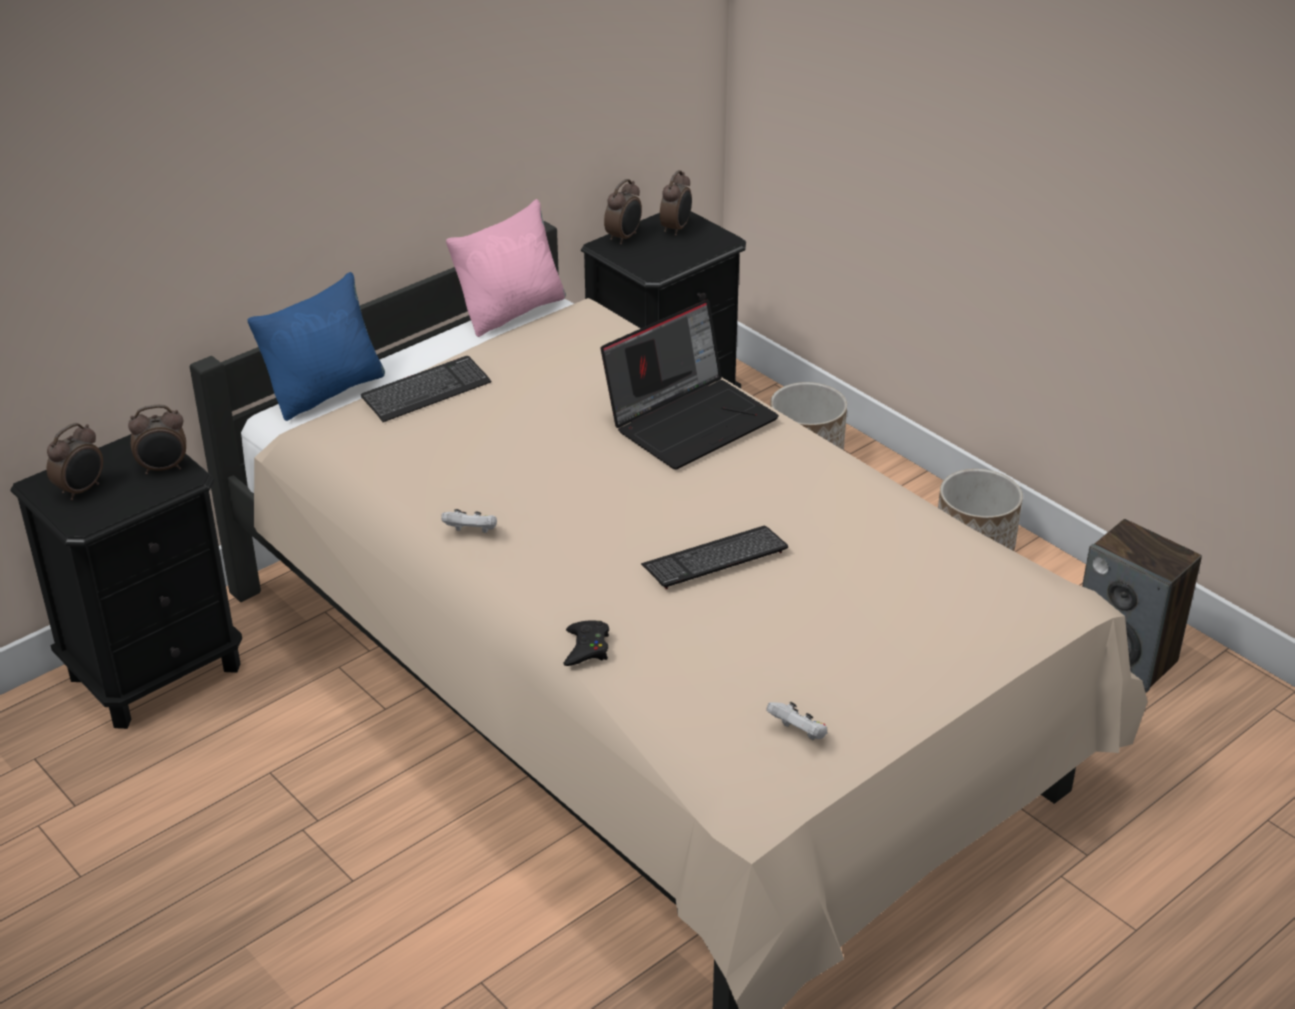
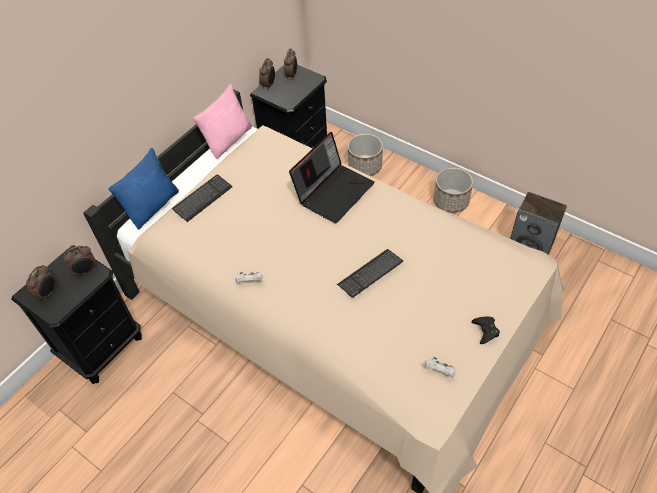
camera: 10 degrees left, 15 degrees up
(586, 648) = (326, 341): black game controller -> black game controller (485, 331)

